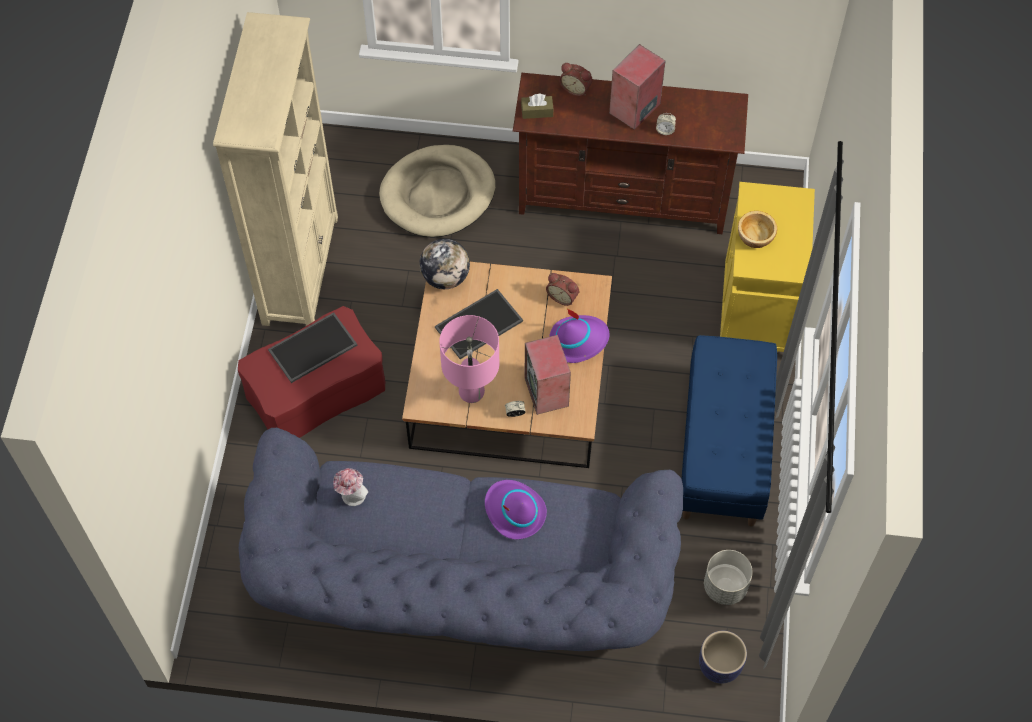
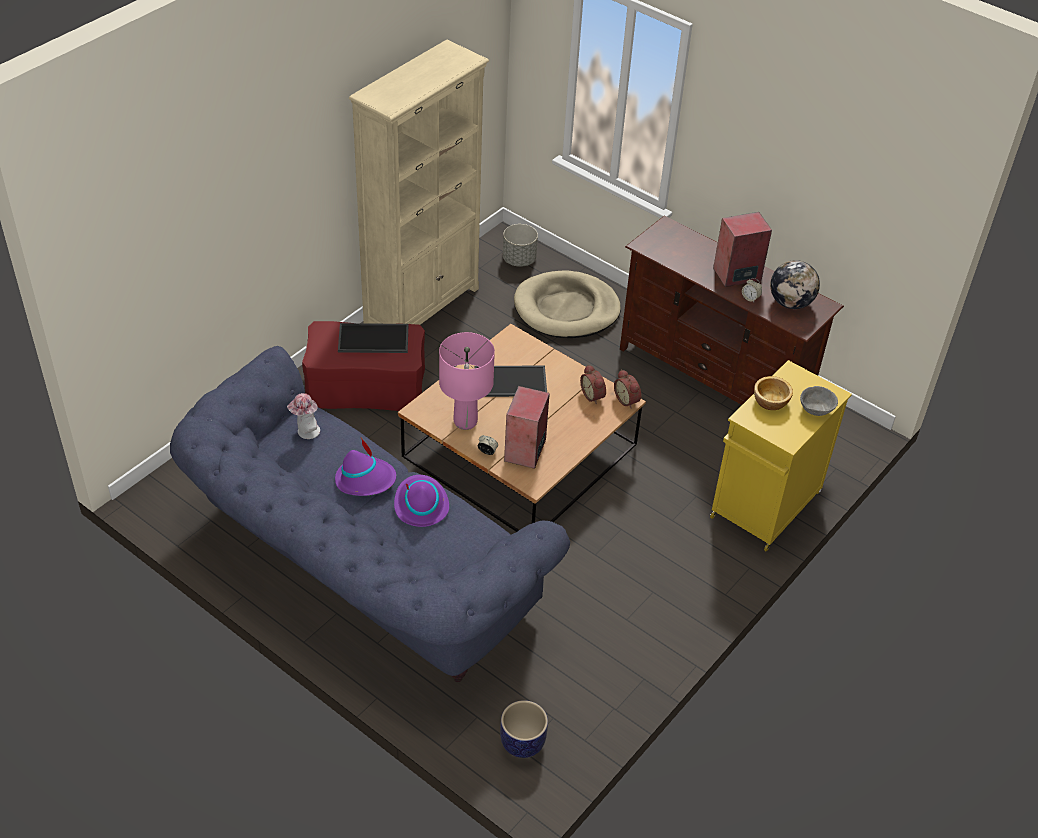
camera: 30 degrees right, 15 degrees down
(445, 277) = (511, 340): globe -> globe (790, 303)
(537, 111) = (655, 242): brown tissue box -> none
(576, 88) = (699, 242): alarm clock -> alarm clock (627, 400)
(578, 340) = (581, 429): purple hat -> purple hat (365, 479)
(724, 450) = (657, 588): blue bench -> none
(725, 587) = (576, 687): grey planter -> grey planter (519, 260)
(798, 224) = (816, 410): none -> grey bowl

